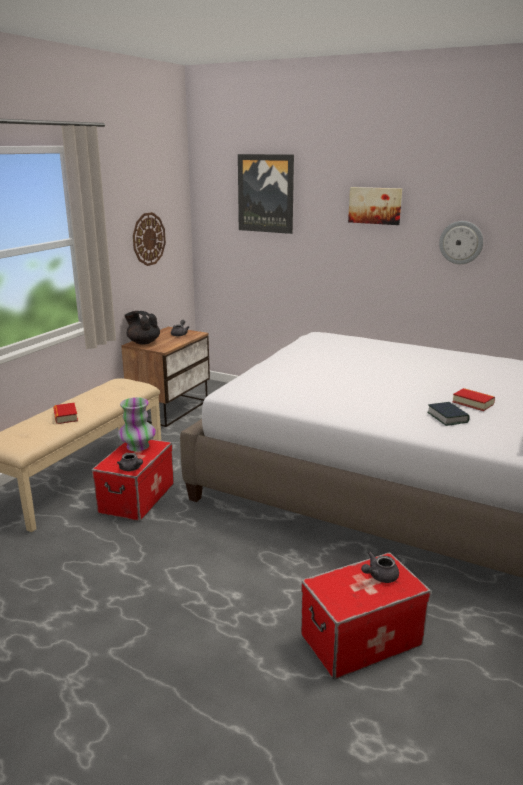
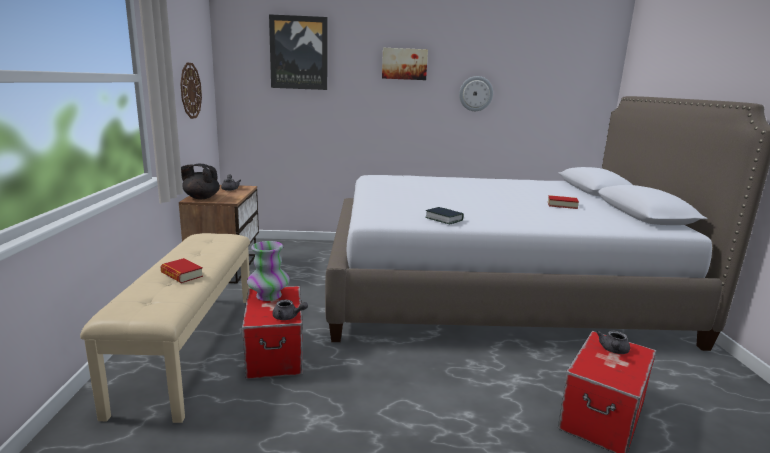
camera: 30 degrees left, 5 degrees down
(447, 417) = (565, 215): book -> book (444, 219)

